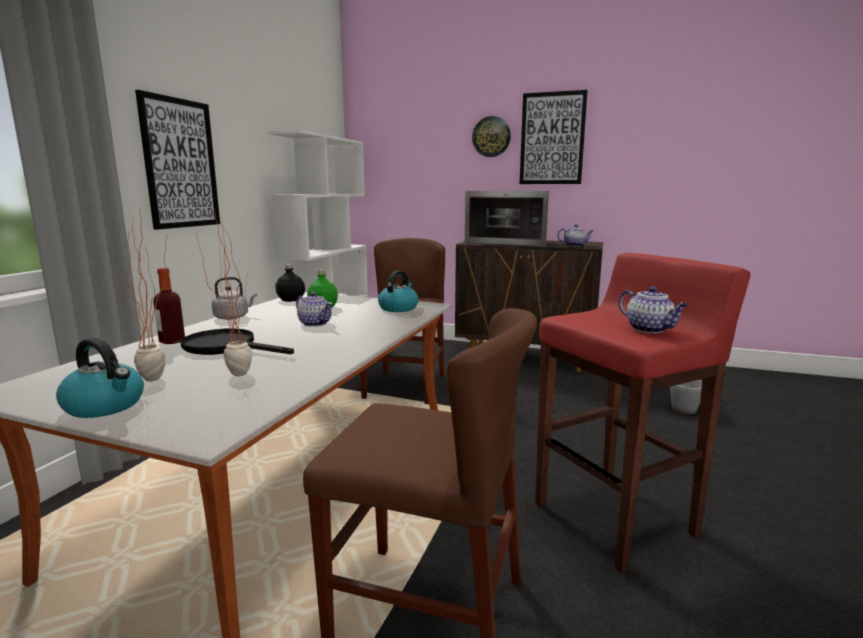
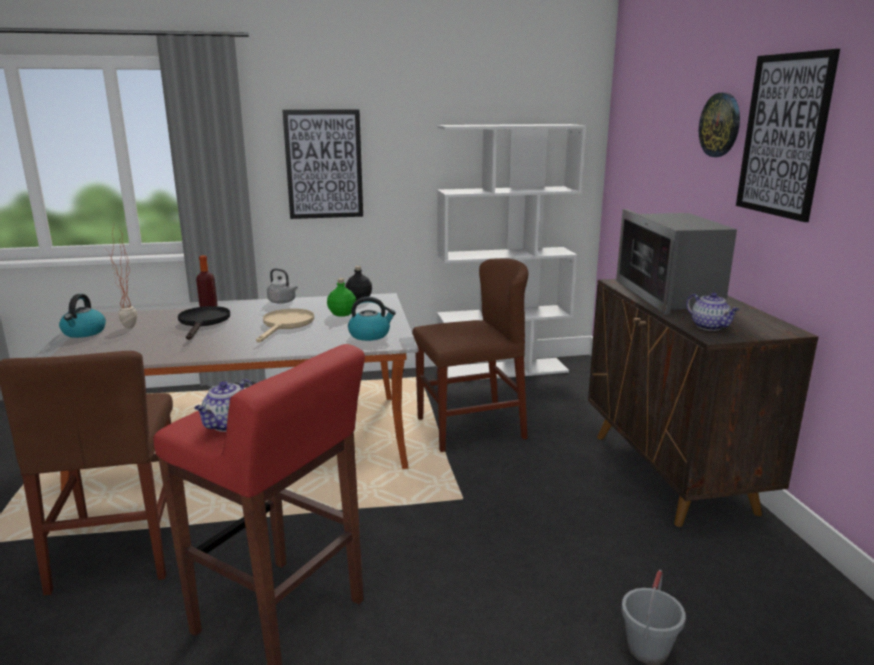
camera: 60 degrees right, 5 degrees up
(234, 373) = (149, 339): potted plant -> none
(315, 323) = (286, 325): teapot -> beige frying pan

